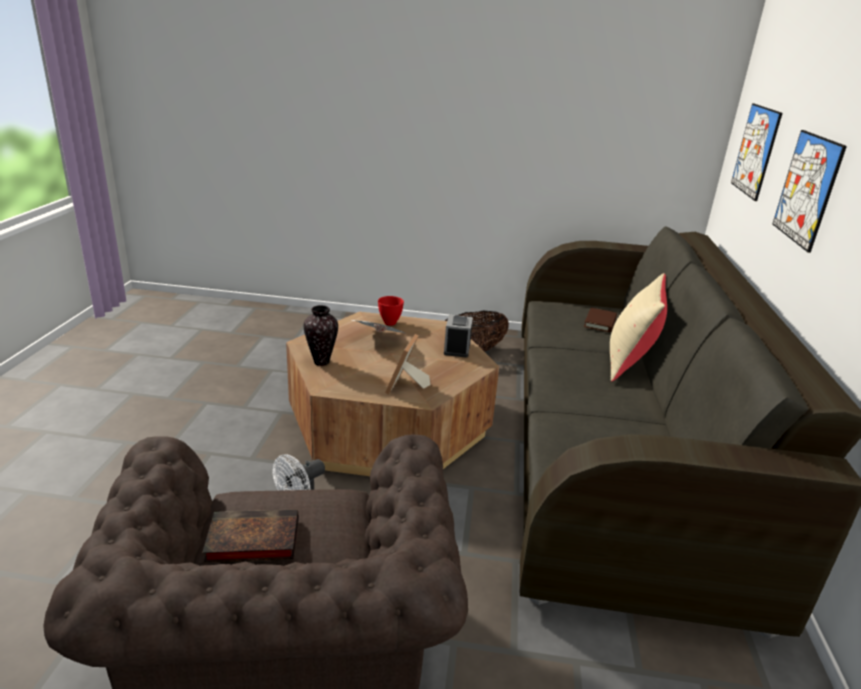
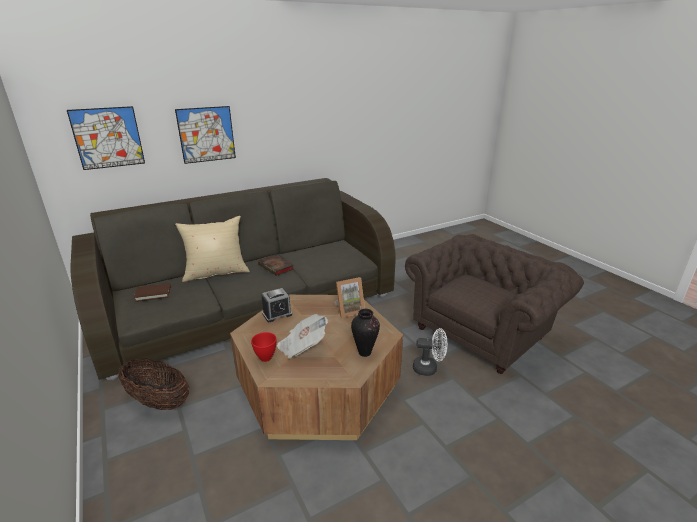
camera: 125 degrees left, 0 degrees up
(250, 540) = (496, 292): book -> book (276, 267)

